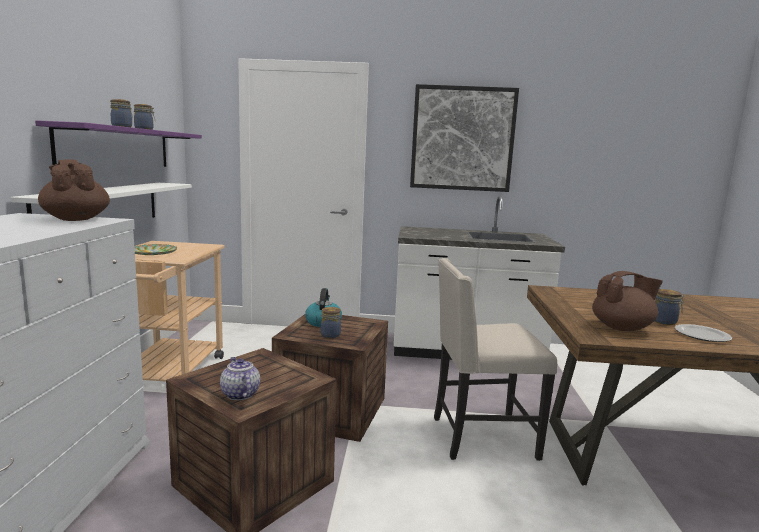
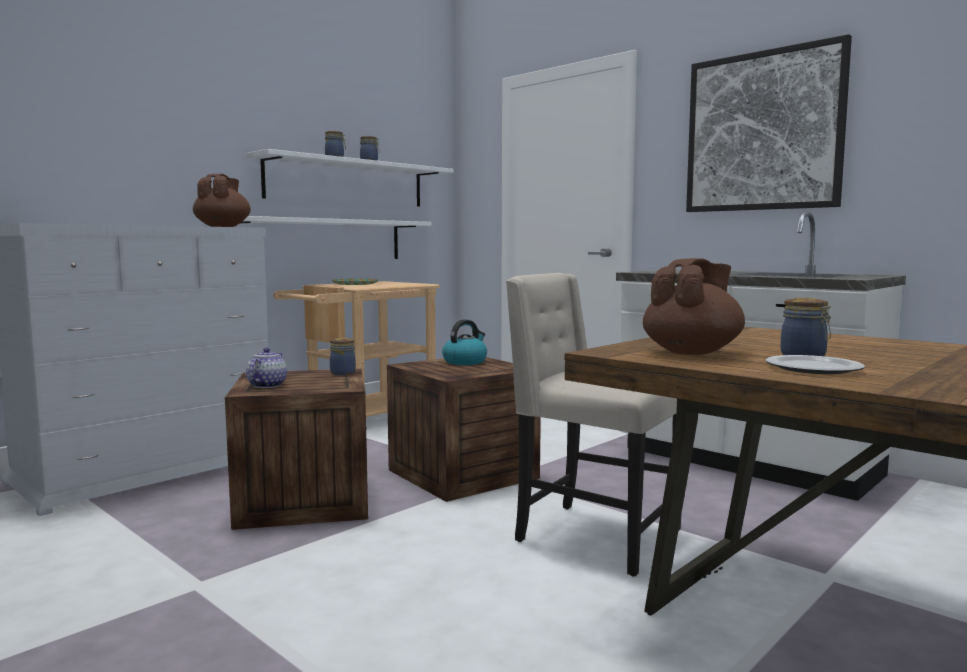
camera: 40 degrees right, 5 degrees down
(118, 148) = (347, 183): purple shelf -> white shelf
(330, 334) = (445, 369): jar -> jar (343, 373)
(622, 328) = (692, 352): brown teapot -> brown teapot turned 75 degrees counterclockwise

